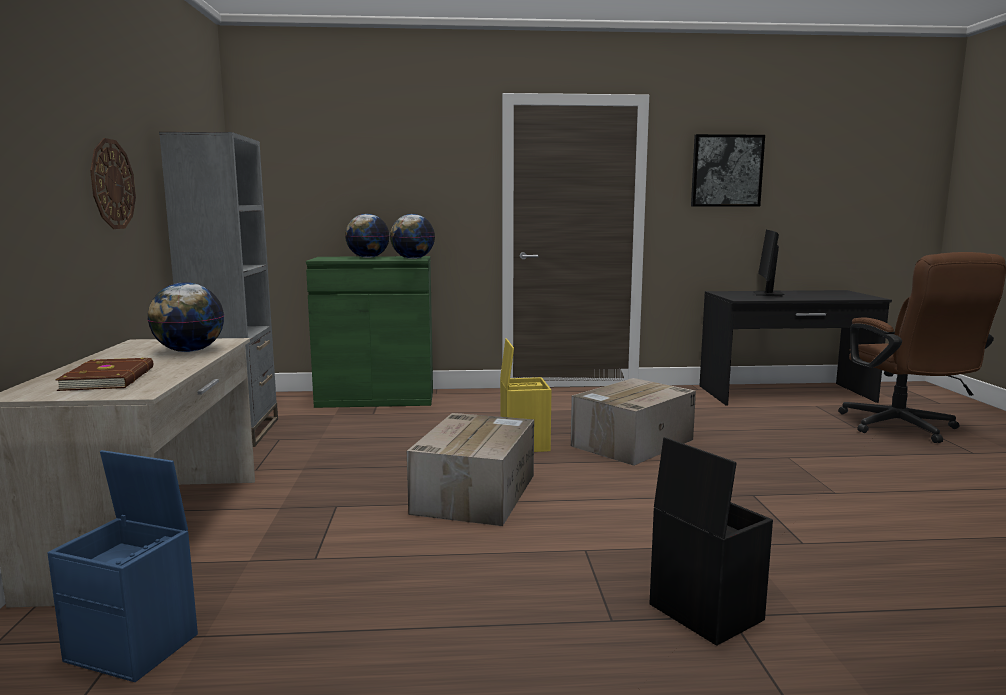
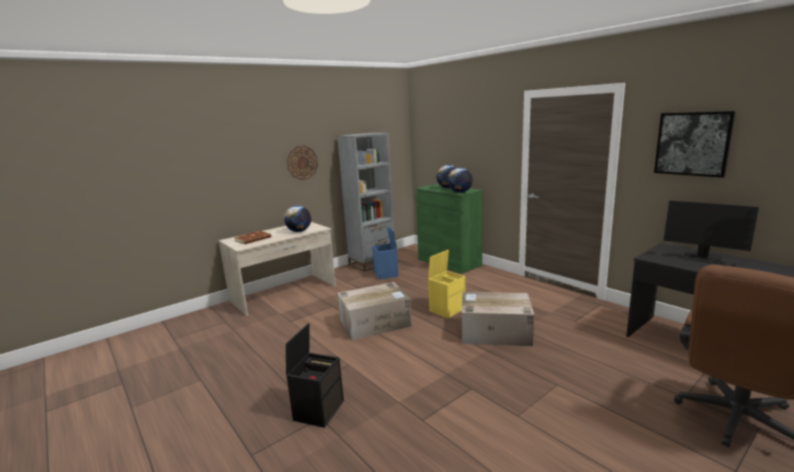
camera: 55 degrees right, 5 degrees up
(135, 647) = (222, 324): blue storage box -> blue storage box (386, 274)
(768, 294) = (702, 258): monitor -> monitor turned 120 degrees counterclockwise

